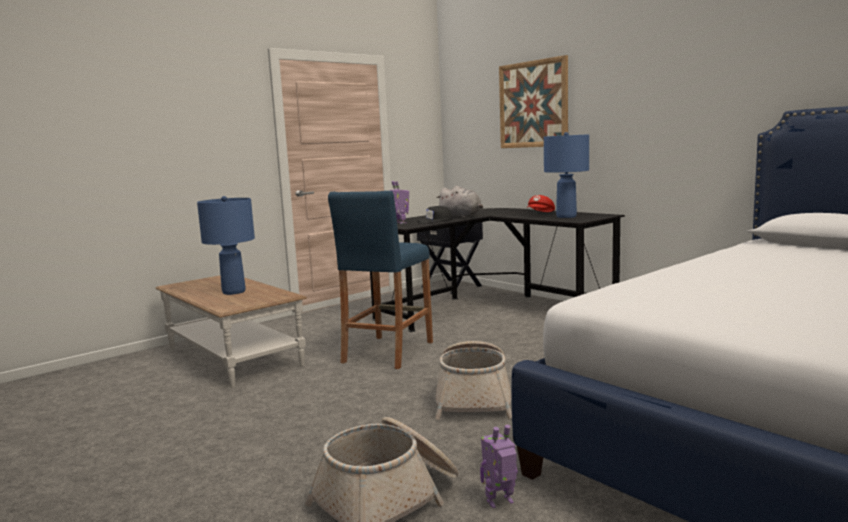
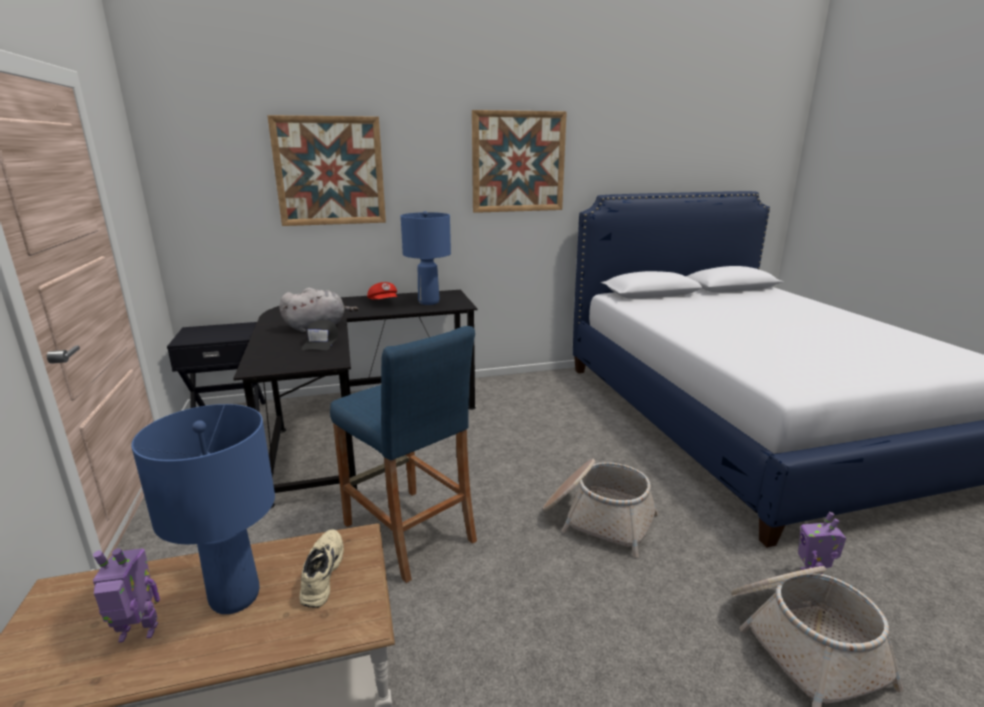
camera: 65 degrees left, 10 degrees up
(257, 297) = (320, 573): none -> beige shoe
(399, 223) = (287, 358): toy robot -> toy robot (138, 634)
(691, 80) = (518, 162): none -> picture

